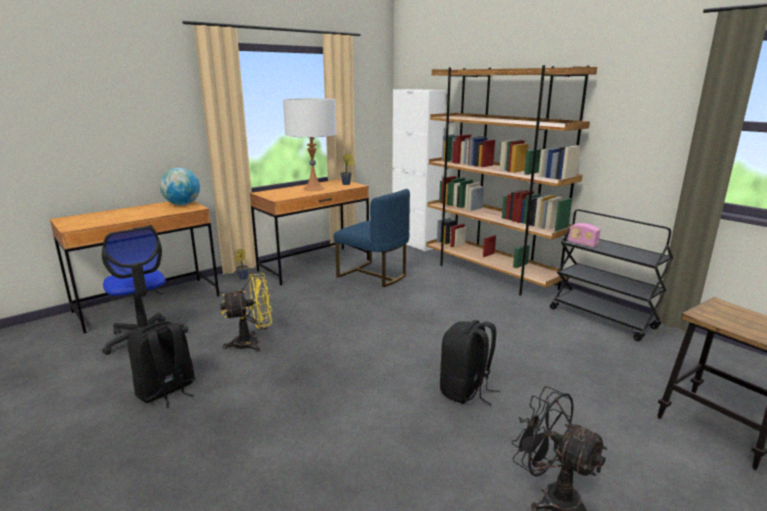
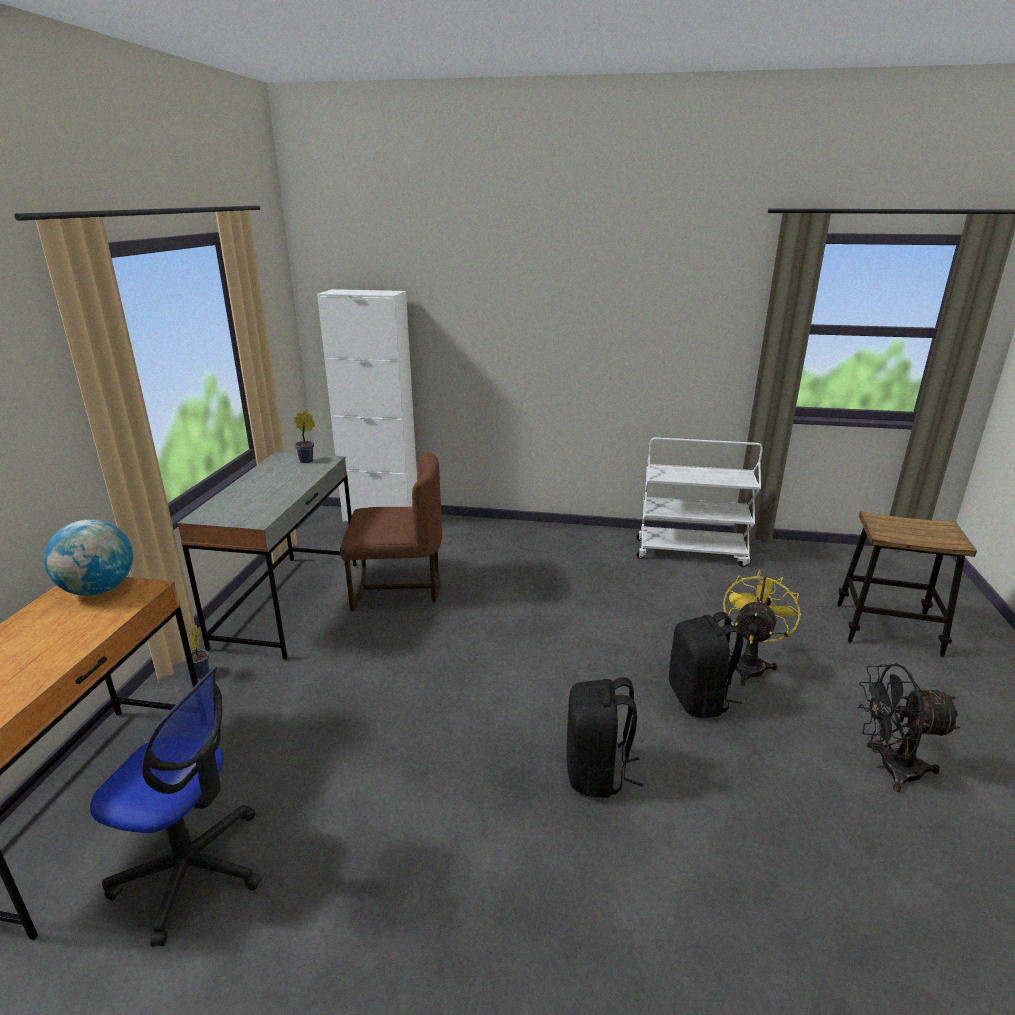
camera: 40 degrees left, 5 degrees up
(166, 391) = (380, 929): black backpack -> black backpack (597, 773)
(252, 343) = (388, 774): yellow fan -> yellow fan (750, 664)
(313, 188) = (274, 483): white table lamp -> none
(315, 265) = (289, 603): brown desk -> grey desk
(373, 275) = (397, 588): blue chair -> brown chair
(491, 274) = (528, 535): brown bookcase -> none
(582, 244) = (670, 477): radio -> none
(603, 318) = (691, 552): black cart -> white cart

